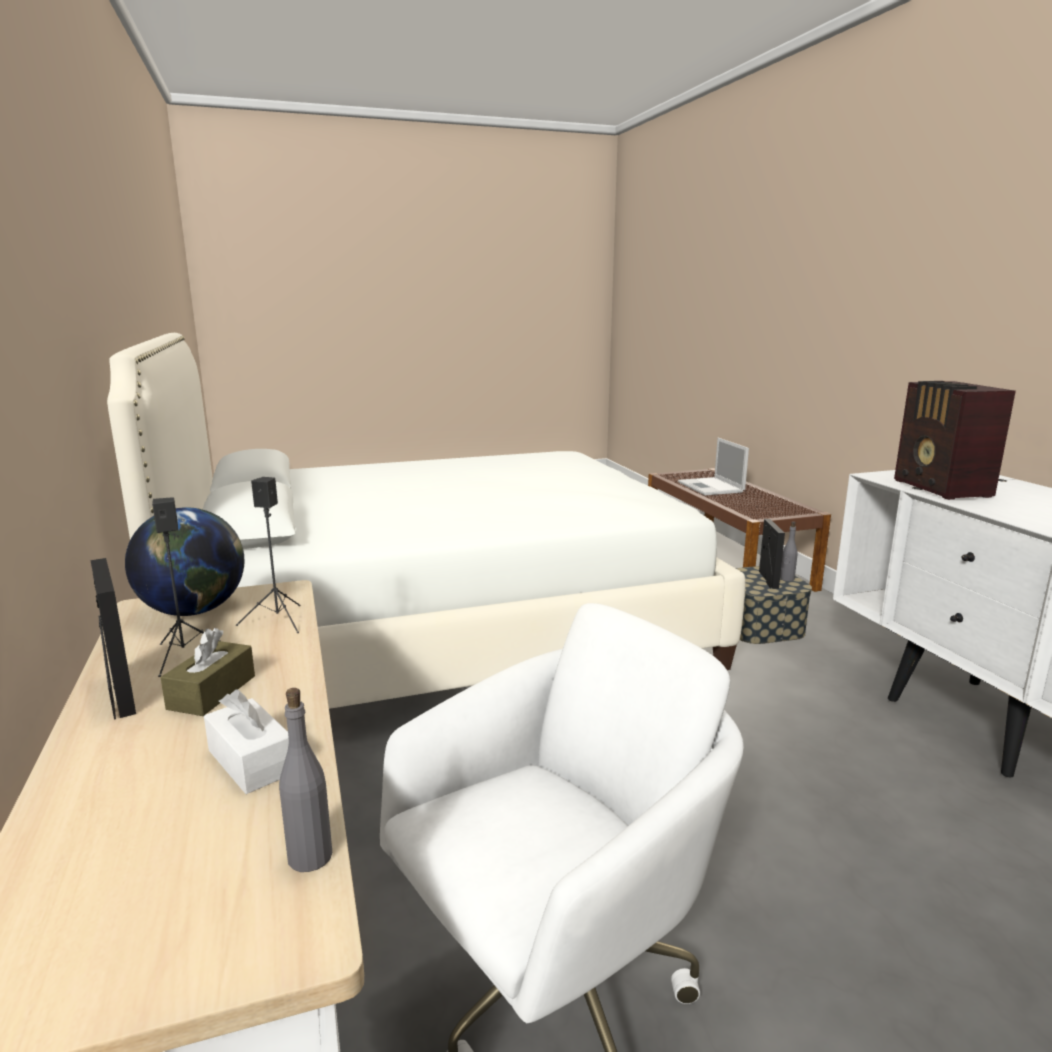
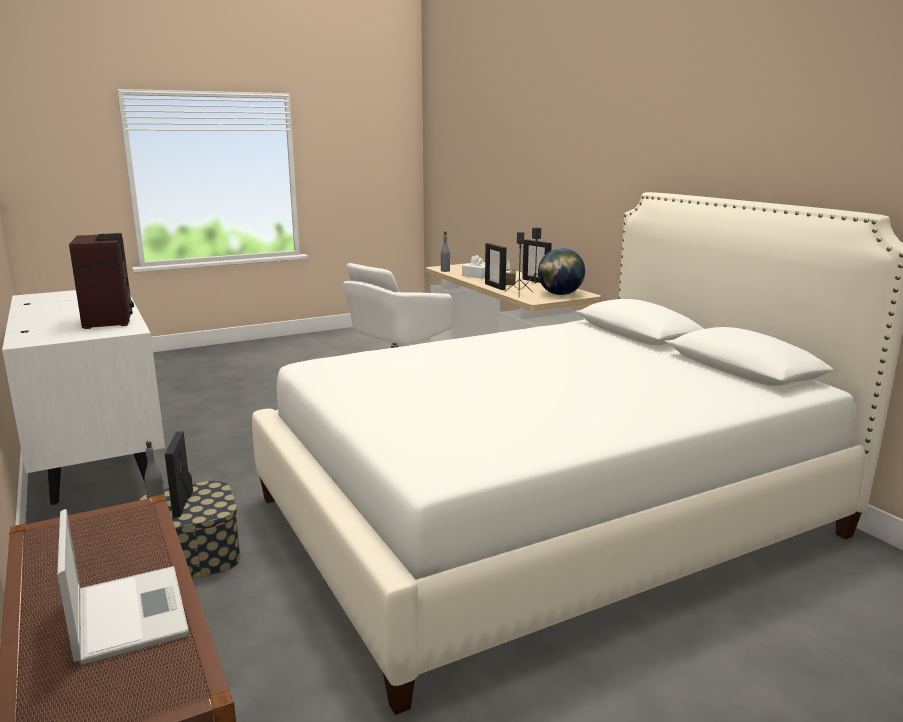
camera: 170 degrees right, 0 degrees up
(284, 664) = (495, 286): none -> picture frame

